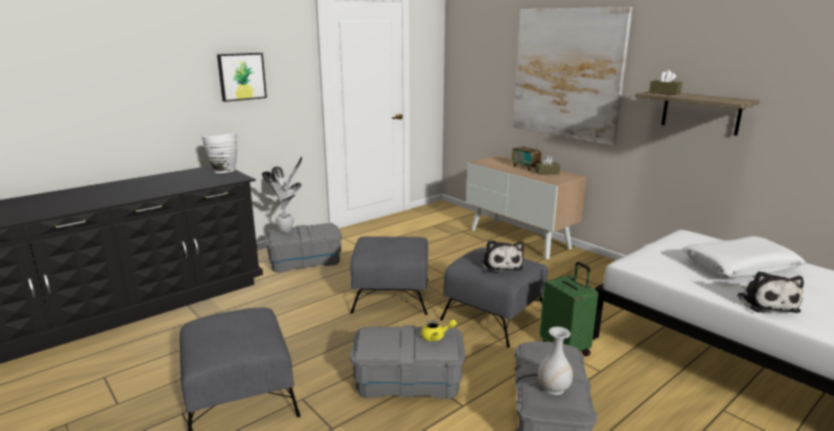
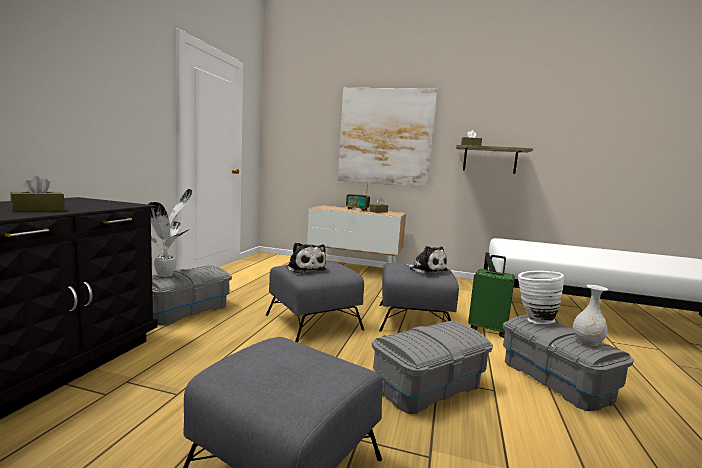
camera: 35 degrees left, 10 degrees down
(169, 187) = (38, 210): none -> brown tissue box
(223, 172) = (98, 201): white vase -> white vase (533, 320)
(241, 76) = (103, 95): picture -> none
(436, 337) = (455, 329): yellow teapot -> none
(739, 267) = (560, 250): white pillow -> none
(766, 303) = (611, 263): plush toy -> plush toy (305, 268)

